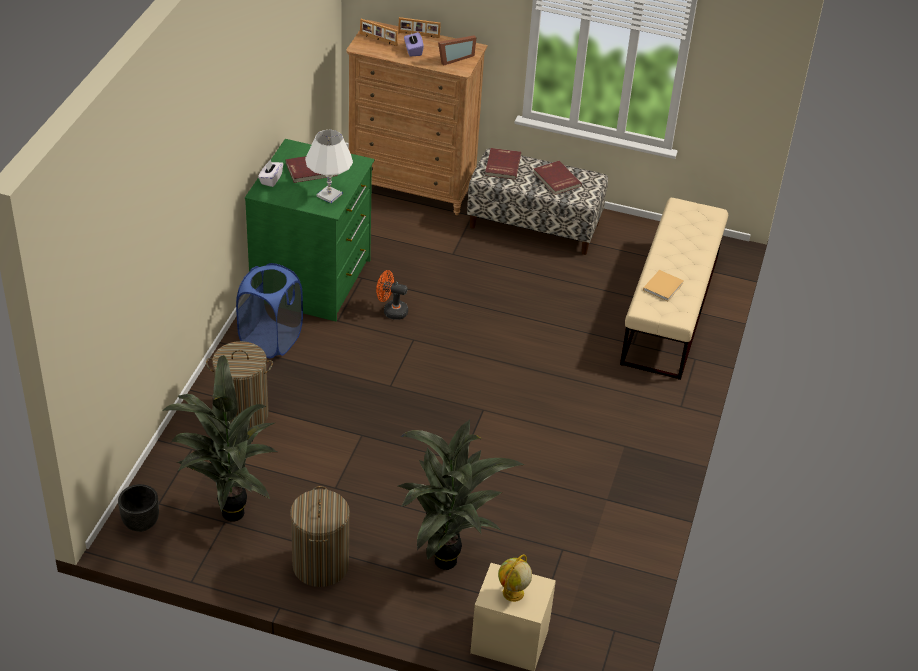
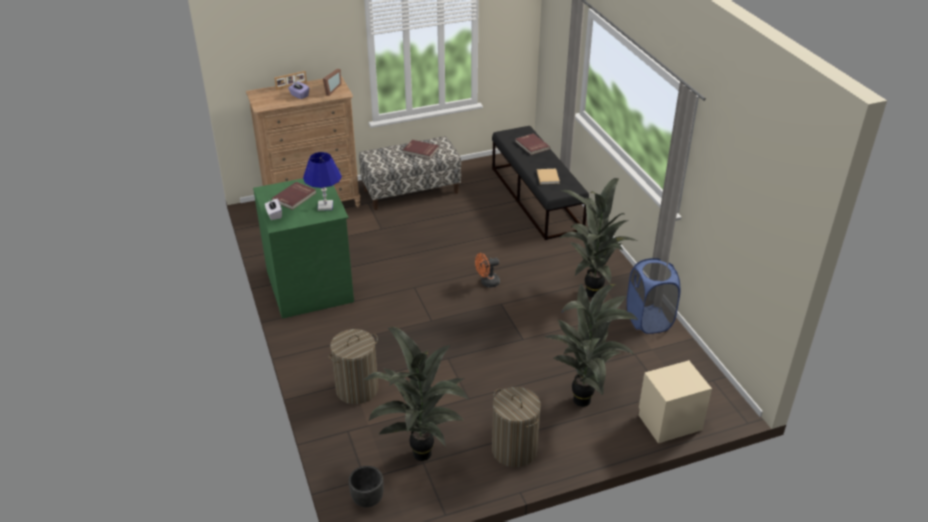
camera: 35 degrees left, 5 degrees down
(271, 340) = (324, 335): blue laundry basket -> blue laundry basket (649, 320)
(329, 195) = (325, 206): white table lamp -> blue table lamp
(378, 39) = (268, 98): picture frame -> none
(391, 311) = (381, 278): orange fan -> orange fan (487, 283)
(502, 165) = (380, 157): red book -> red book (531, 145)
(513, 593) = (677, 381): globe -> none
(596, 453) = (589, 292): none -> potted plant
(670, 309) = (536, 198): beige bench -> black bench

